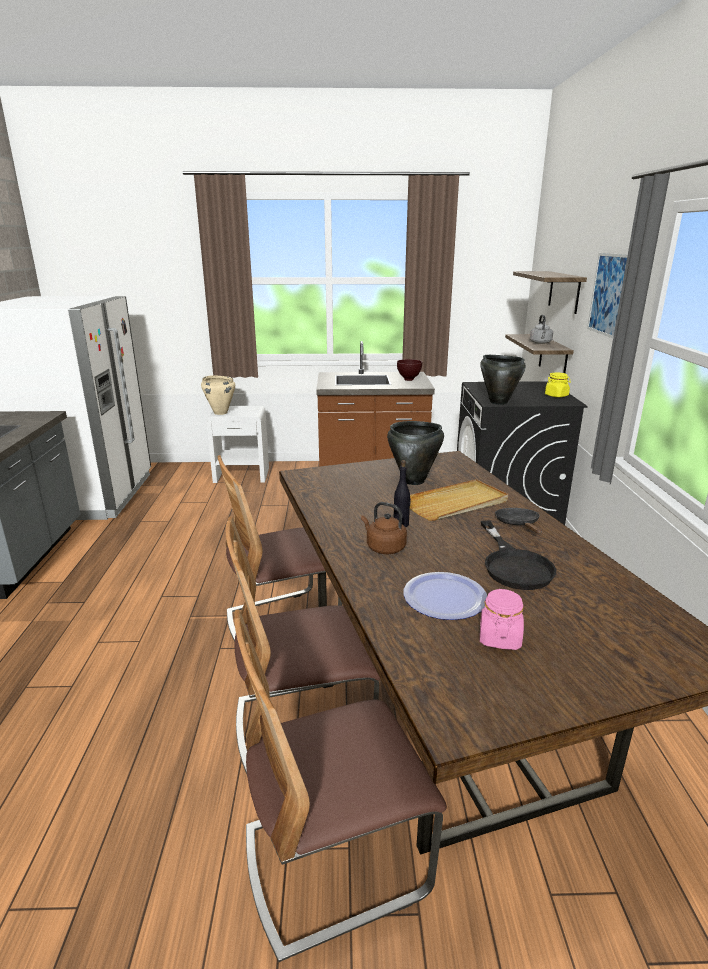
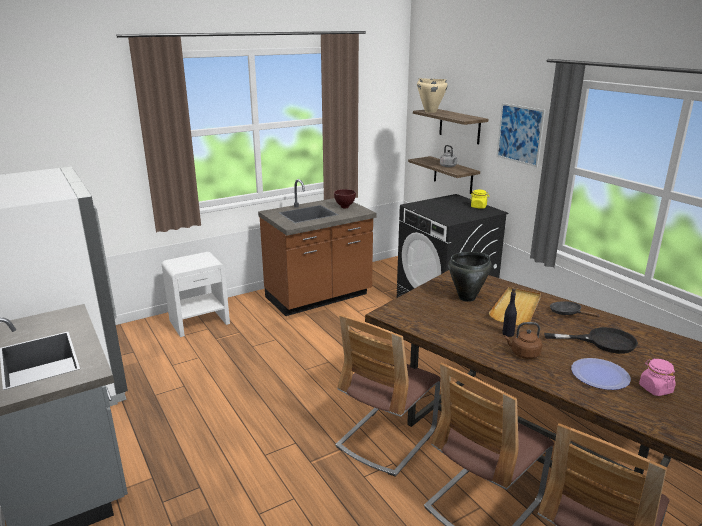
camera: 30 degrees left, 0 degrees up
(220, 413) = (180, 267): beige cooking pot -> beige cooking pot (430, 111)
(498, 402) = (453, 220): black cooking pot -> none
(514, 565) = (602, 342): black frying pan -> black frying pan turned 45 degrees counterclockwise

